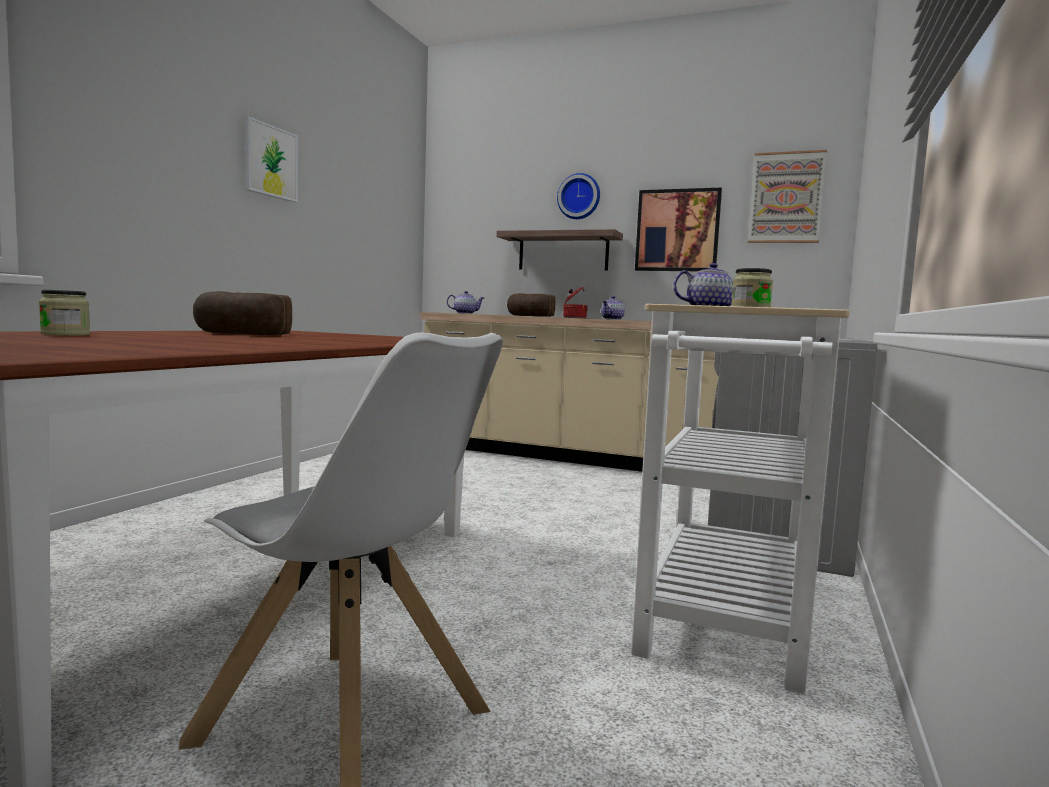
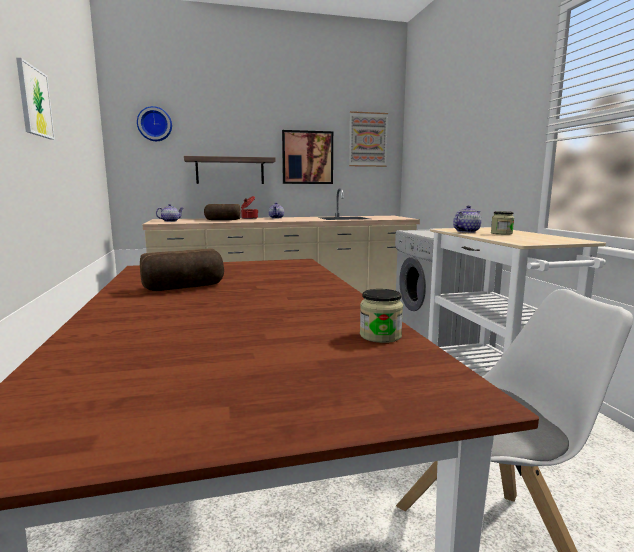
camera: 35 degrees left, 5 degrees up
(65, 334) = (144, 334): jar -> jar (380, 336)
(579, 197) = (239, 131): wall clock -> wall clock (155, 124)

